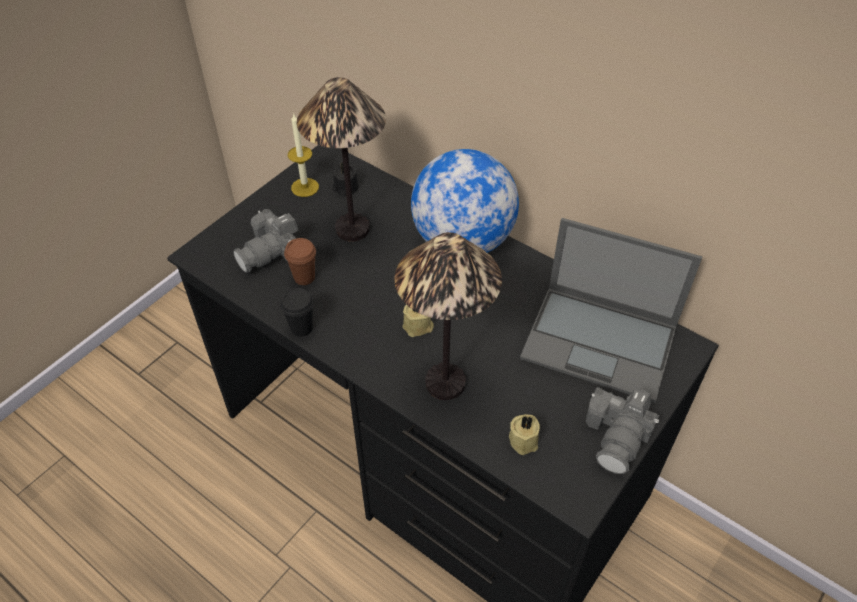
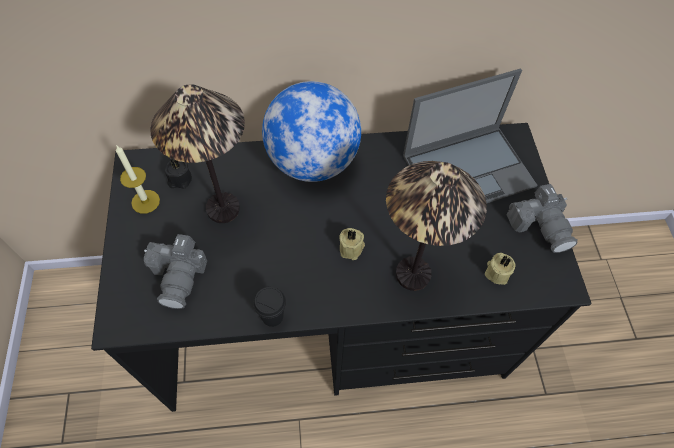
camera: 45 degrees left, 10 degrees up
(304, 277) = (229, 275): brown cup -> none

